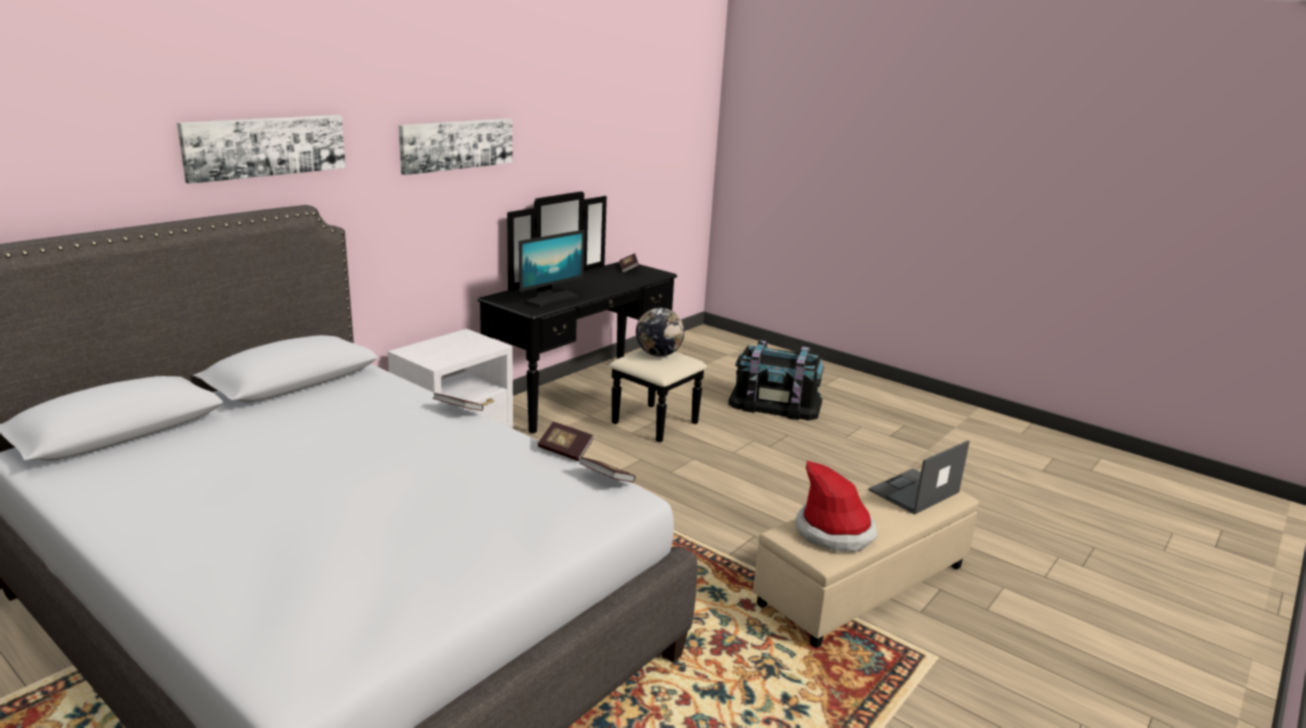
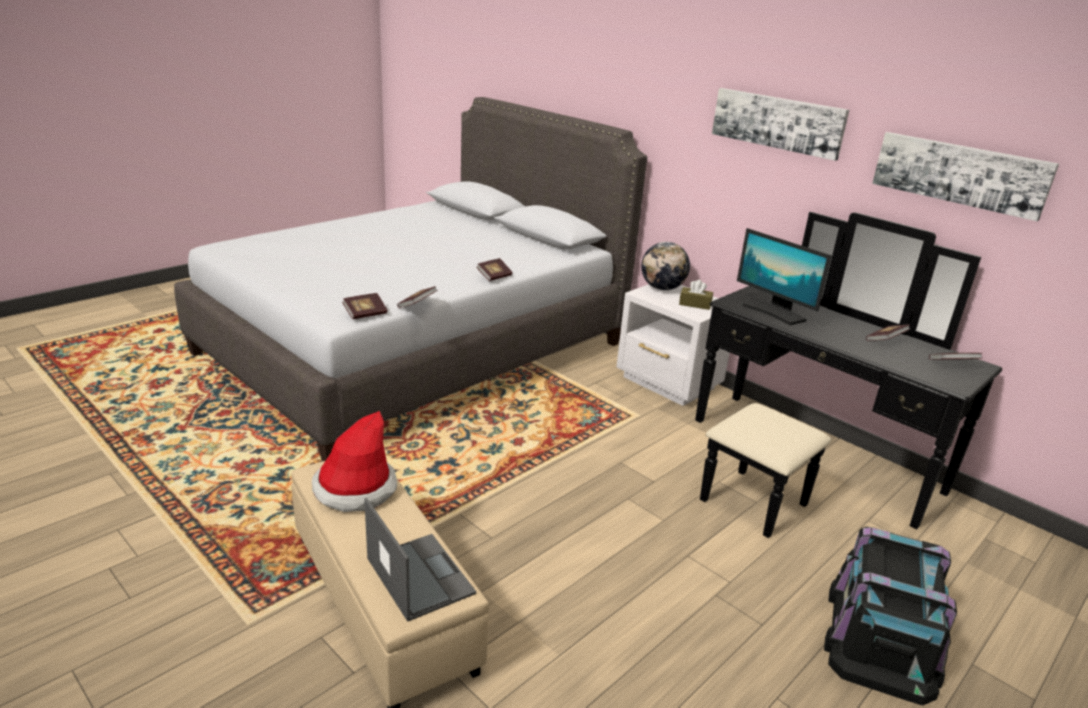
camera: 95 degrees right, 5 degrees up
(265, 146) = (622, 80): picture -> picture (960, 173)
(466, 343) = (695, 304): none -> brown tissue box
(595, 277) = (885, 340): none -> book
(658, 354) = (779, 427): globe -> globe (662, 288)

